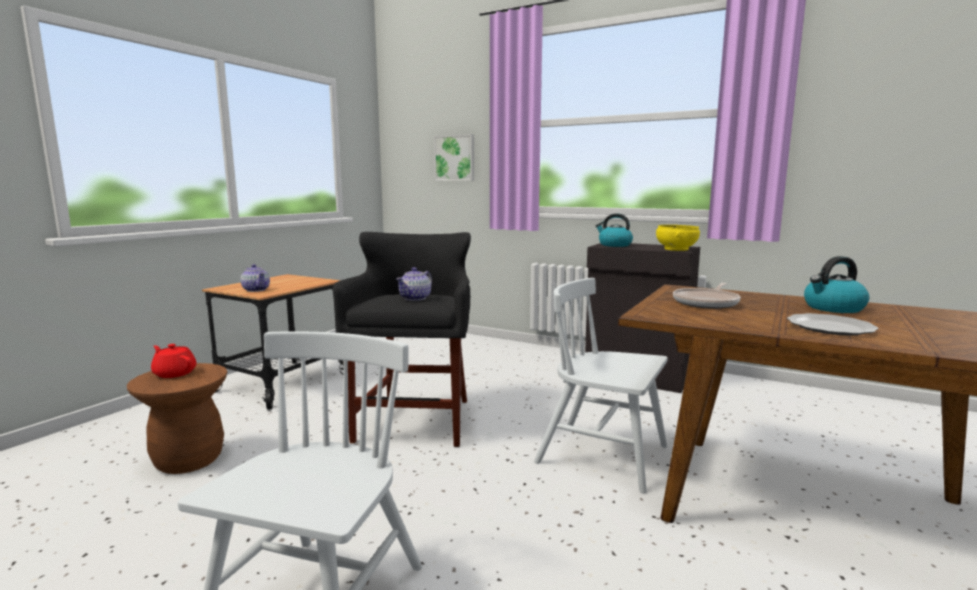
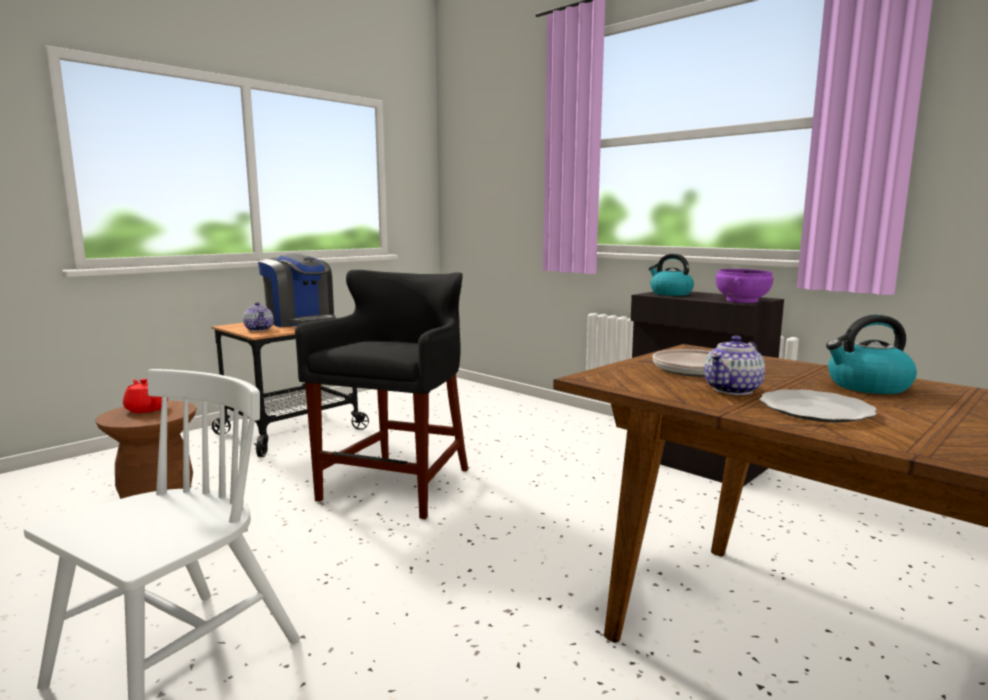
camera: 15 degrees right, 0 degrees up
(288, 281) = (301, 322): none -> coffee machine
(415, 298) = (387, 345): teapot -> teapot (733, 390)
(455, 158) = (512, 187): picture -> none
(603, 455) = (585, 550): white chair -> none
(675, 249) = (741, 301): yellow bowl -> purple bowl

